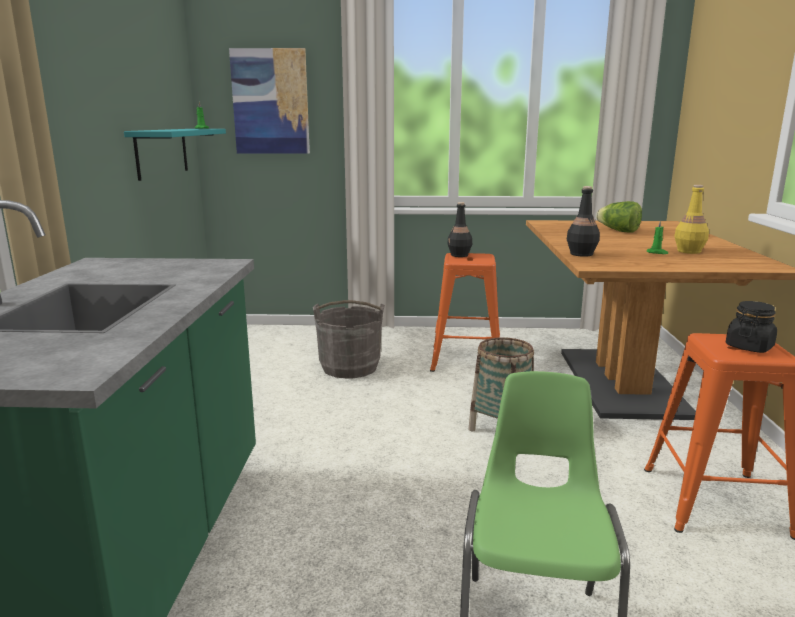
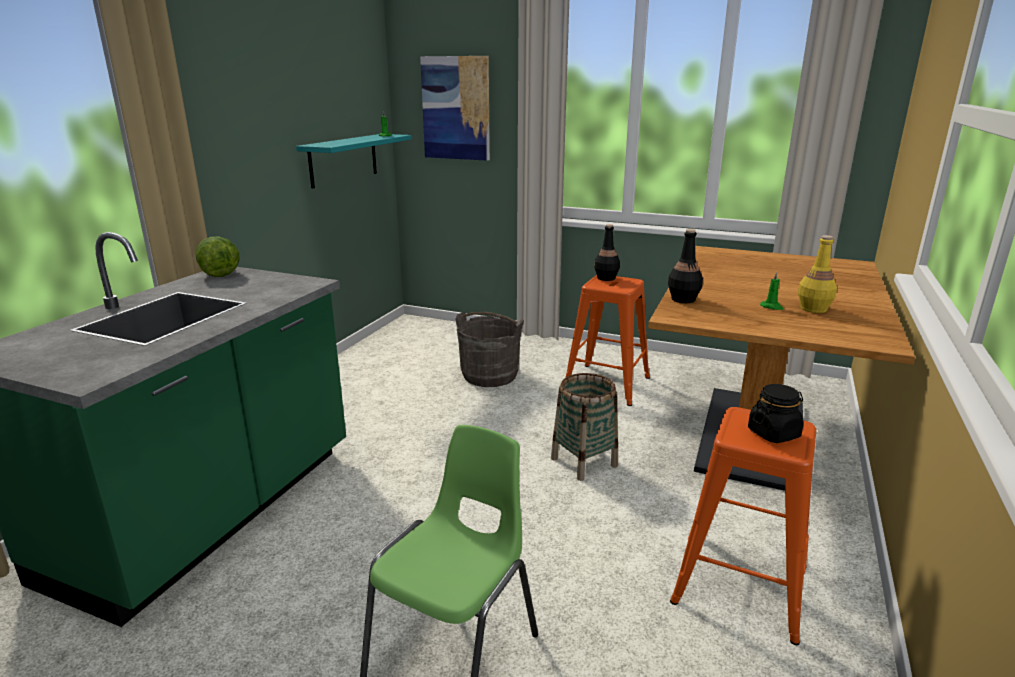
camera: 20 degrees right, 5 degrees up
(618, 231) = (774, 271): lettuce -> lettuce (218, 273)

